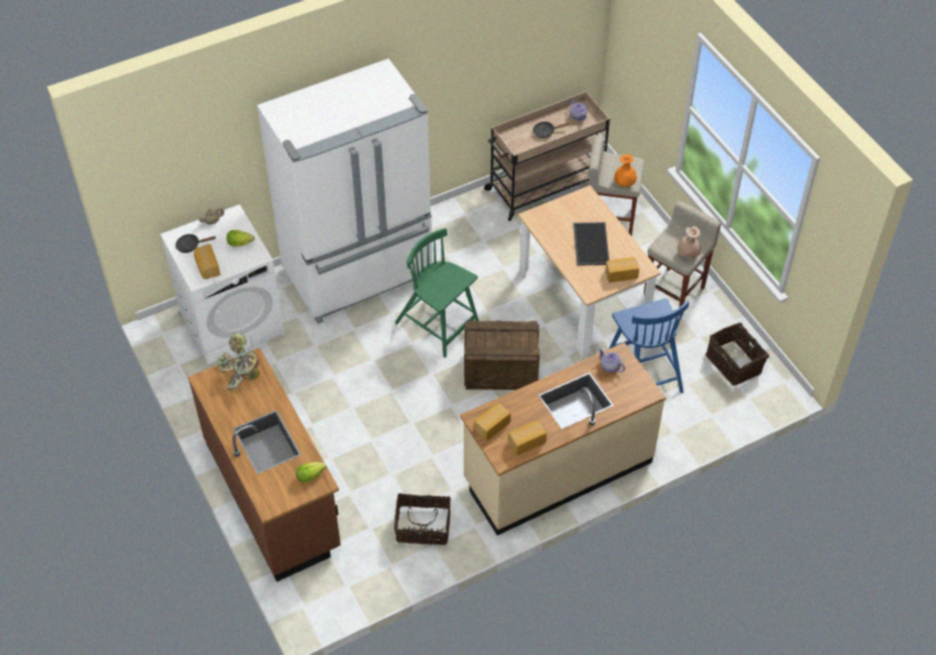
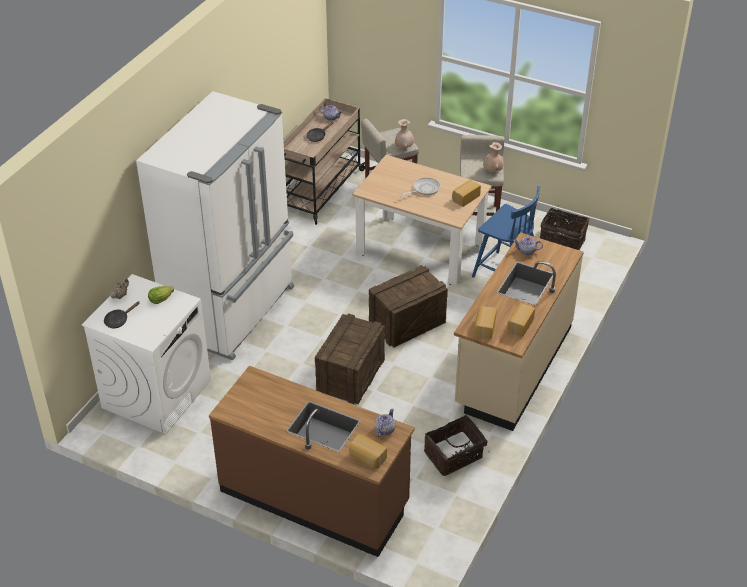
camera: 35 degrees left, 10 degrees down
(207, 267) = (149, 328): bread -> bread (367, 458)
(240, 375) = (253, 391): potted plant -> none
(312, 475) = (384, 429): lettuce -> teapot
(404, 396) = (350, 375): none -> crate
(438, 325) = (330, 316): green chair -> none
(590, 243) = (424, 189): tray -> frying pan
(624, 184) = (404, 147): orange vase -> beige vase

